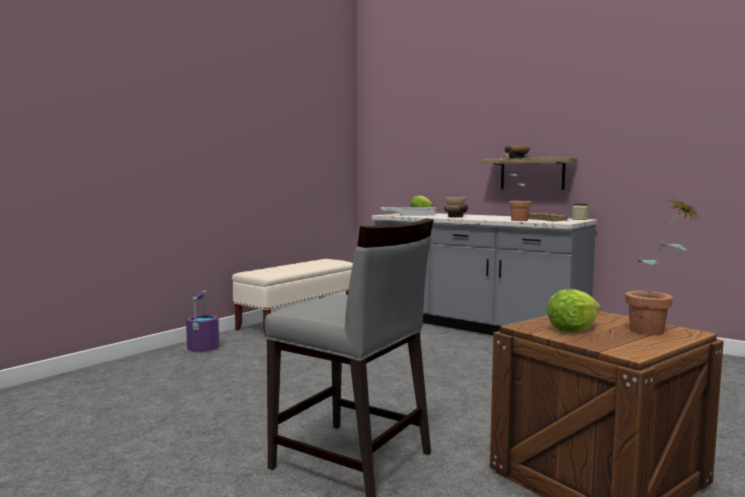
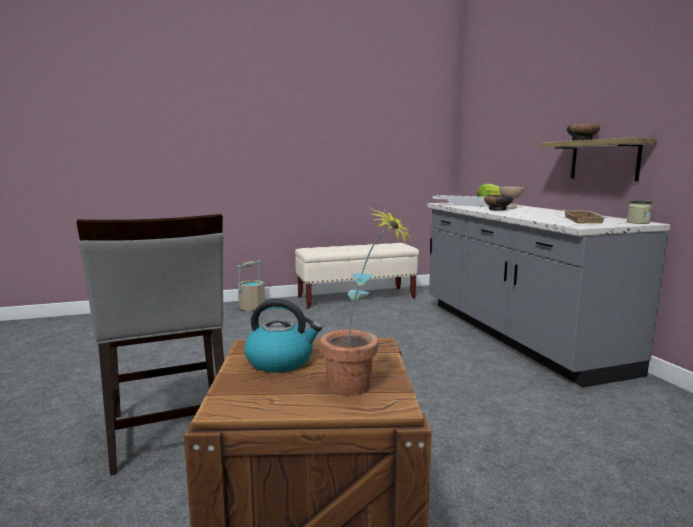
camera: 35 degrees right, 5 degrees up
(203, 348) = (252, 307): purple bucket -> beige bucket
(514, 220) = (536, 218): potted plant -> none
(573, 329) = (281, 361): lettuce -> kettle

